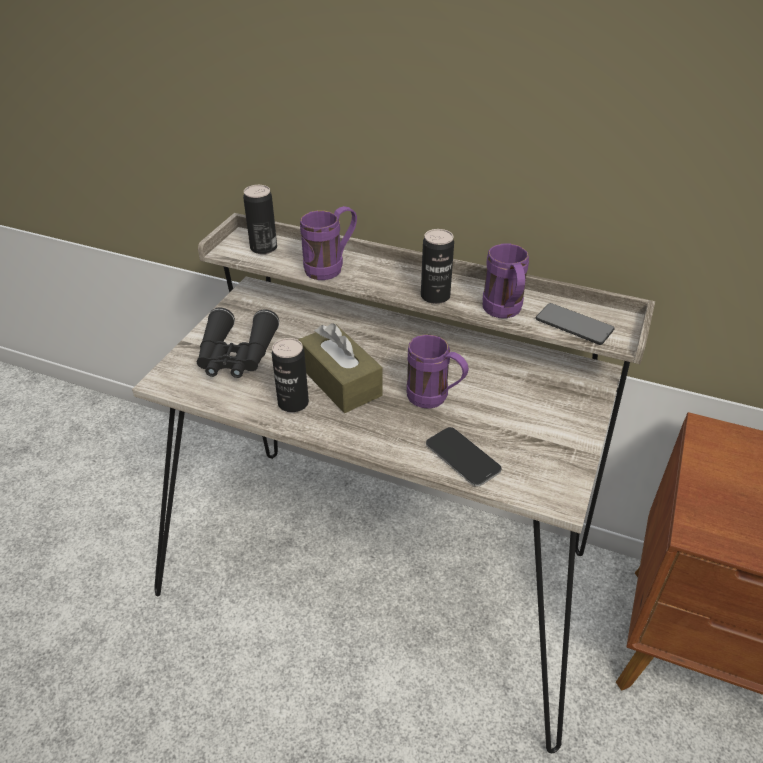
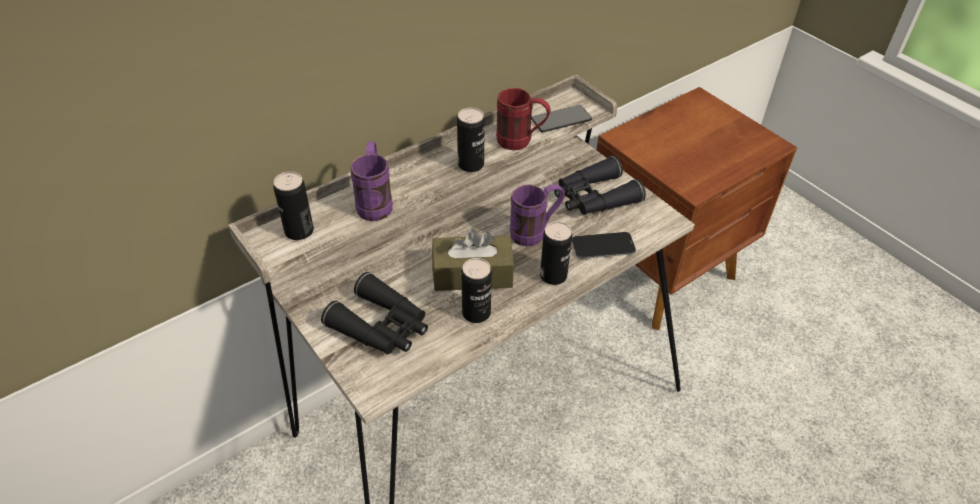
camera: 60 degrees left, 5 degrees up
(385, 435) = (553, 275): none -> can
(504, 313) = (521, 142): purple mug -> red mug
(532, 422) = (593, 198): none -> black binoculars

